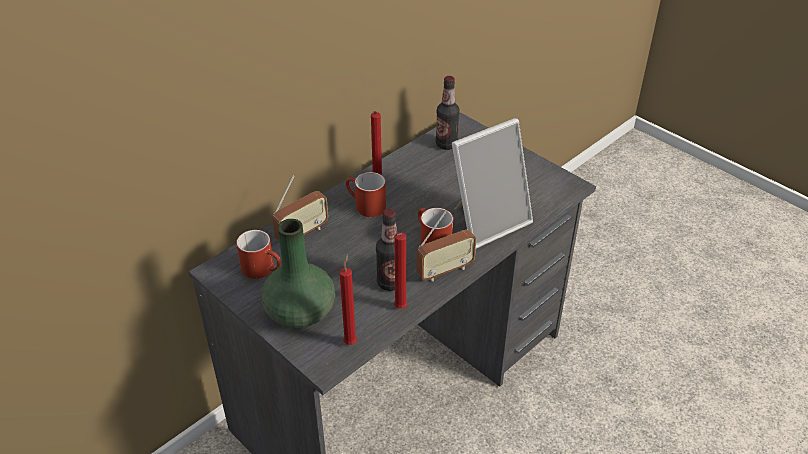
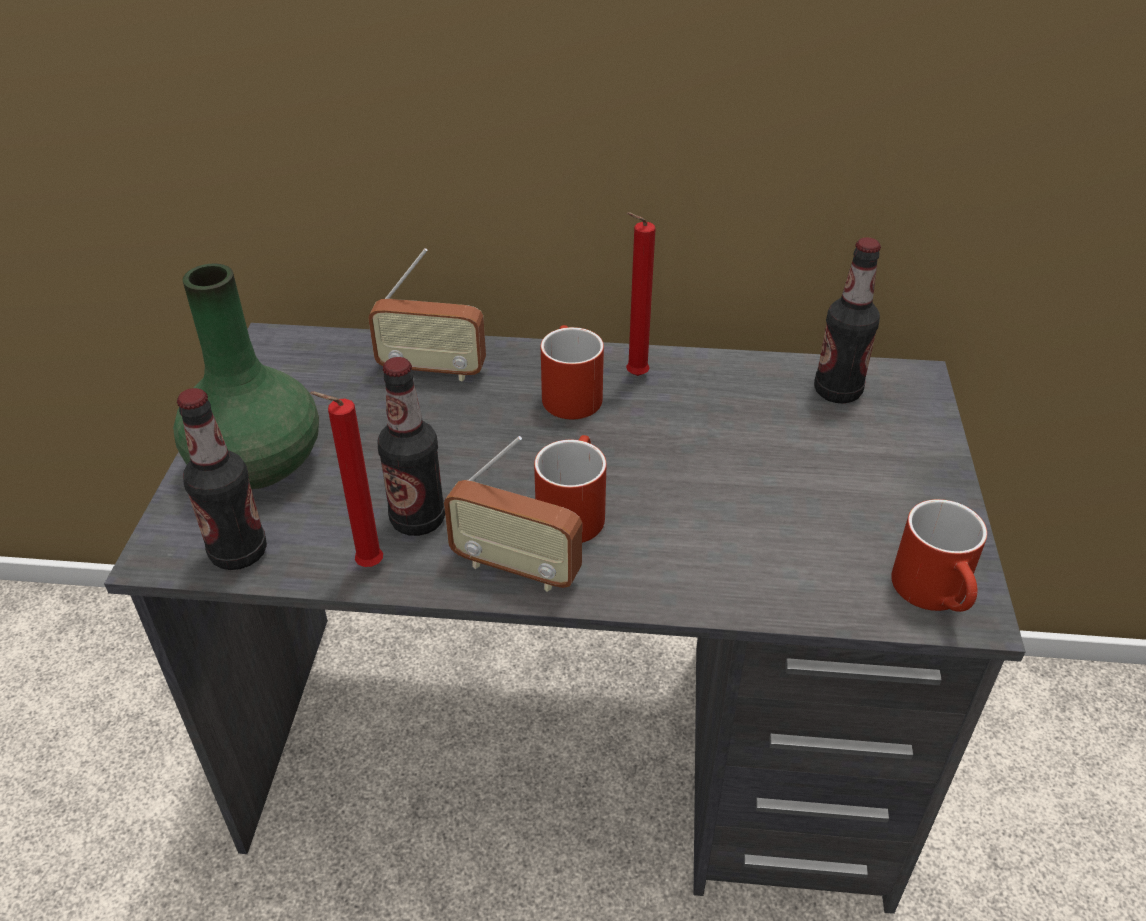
camera: 50 degrees right, 0 degrees up
(263, 269) = (318, 379): red mug -> red mug (937, 594)
(351, 341) = (239, 552): red candle -> bottle
(487, 221) = (709, 550): picture frame -> none

